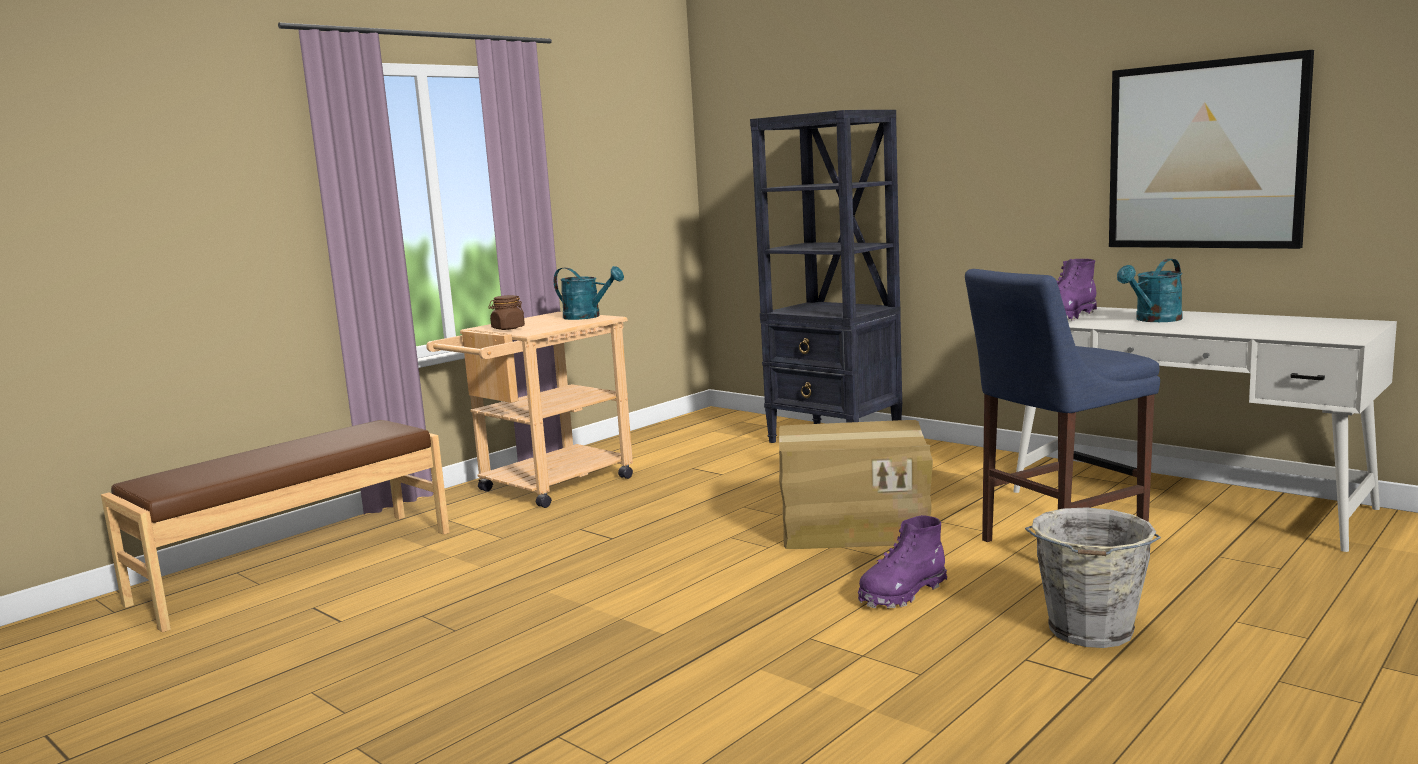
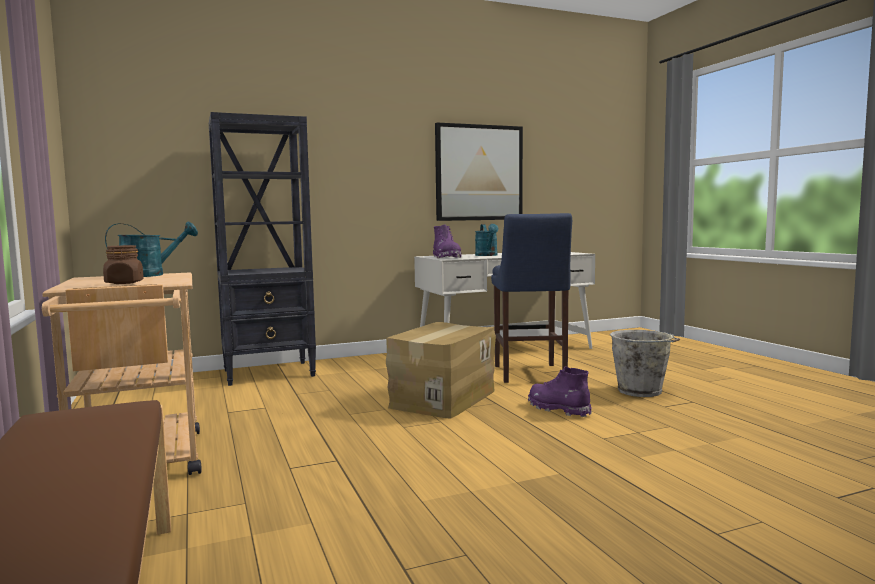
camera: 65 degrees left, 5 degrees down
(901, 593) = (558, 409): purple boot -> purple boot turned 150 degrees clockwise

